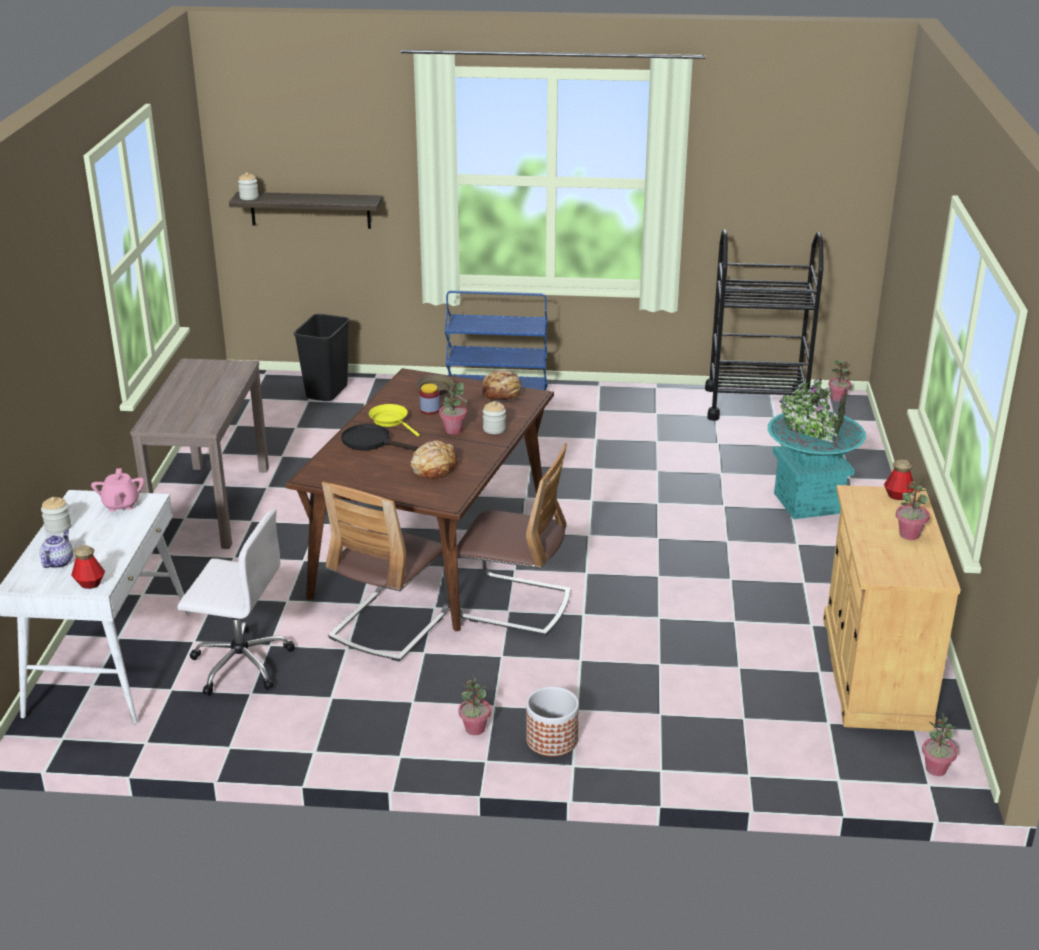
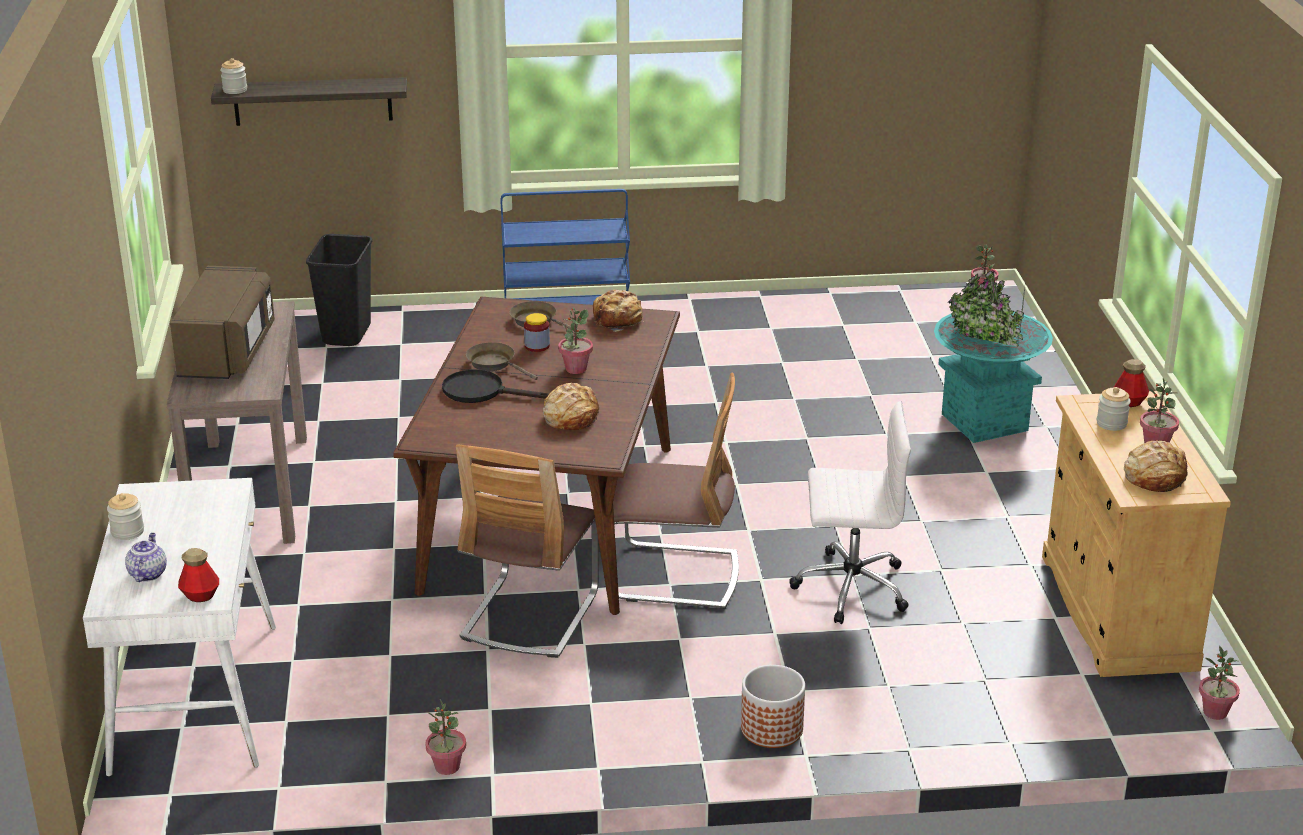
camera: 10 degrees left, 0 degrees up
(121, 505) = (196, 496): pink teapot -> none
(192, 396) = (228, 352): none -> brown microwave
(240, 663) = (360, 680): white office chair -> white office chair (849, 587)
(391, 421) = (494, 364): yellow frying pan -> brown frying pan
(475, 729) = (676, 726): potted plant -> potted plant (447, 767)
(494, 429) = (625, 363): jar -> jar (1111, 423)
(756, 405) = (888, 308): black cart -> none
(899, 560) = (1154, 476): none -> bread

